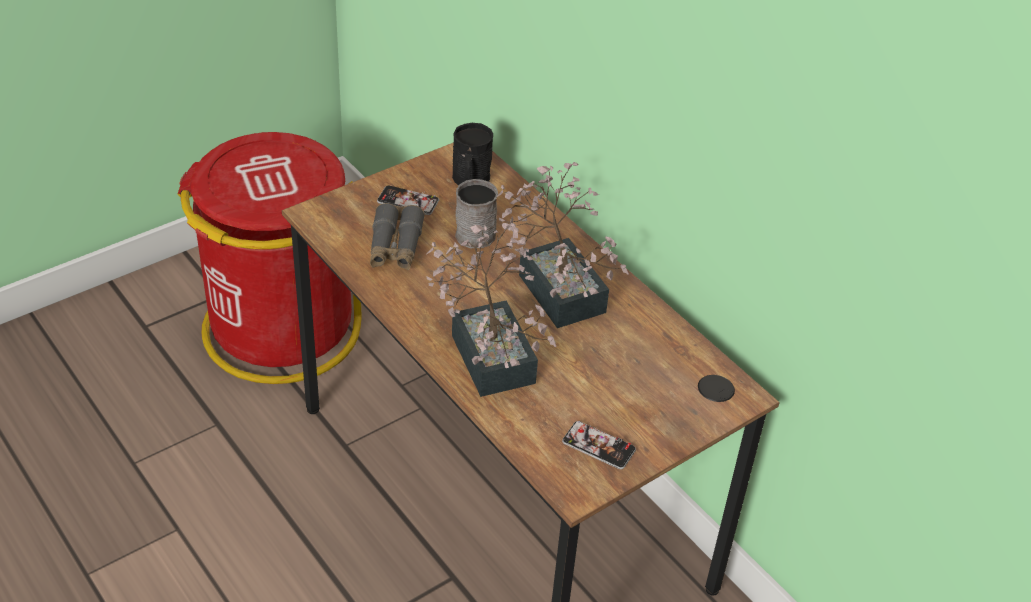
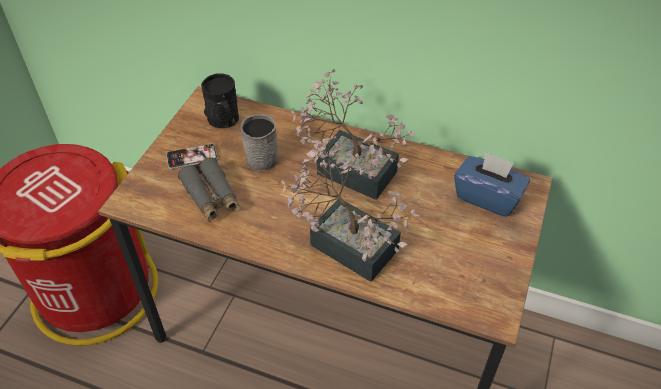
camera: 30 degrees left, 5 degrees up
(598, 446) = (479, 273): phone -> none
(680, 383) = (487, 197): none -> blue tissue box

